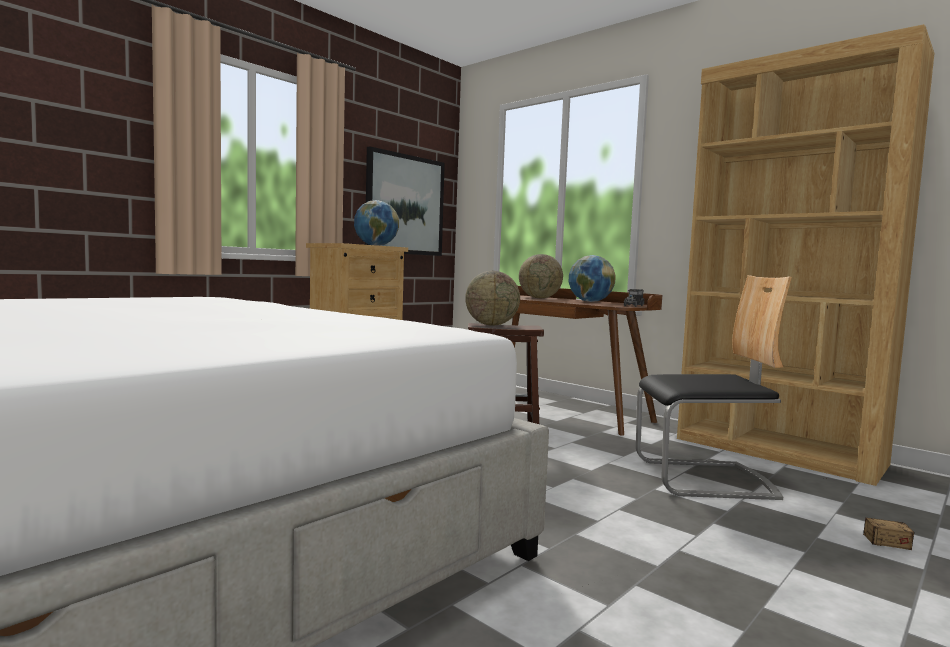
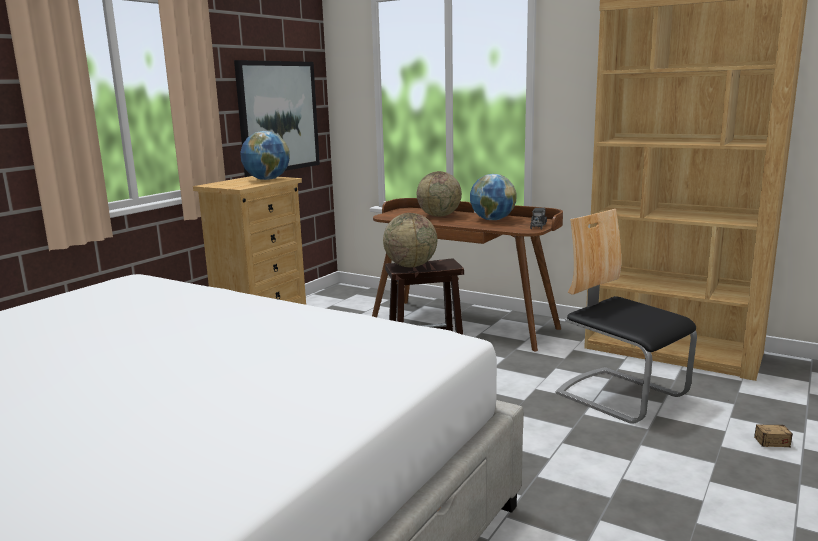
camera: 10 degrees left, 10 degrees up
(704, 479) = (620, 395): chair -> chair turned 120 degrees counterclockwise

